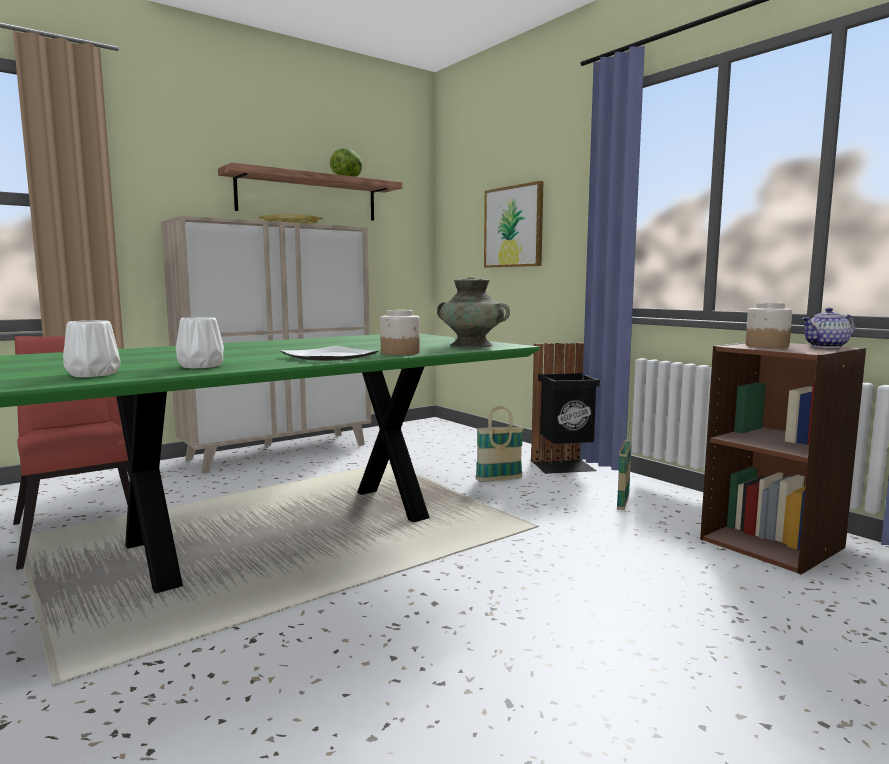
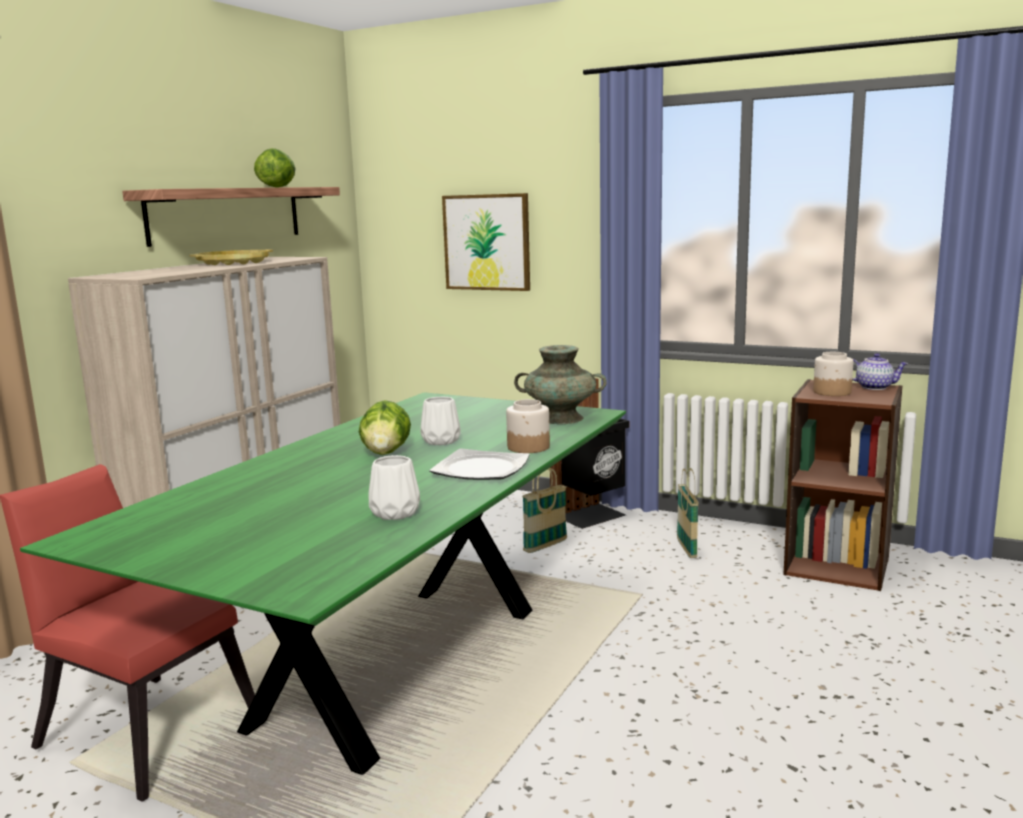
camera: 25 degrees left, 5 degrees up
(94, 374) = (326, 553): white vase -> white vase (440, 440)
(293, 347) = (386, 452): none -> lettuce
(826, 346) = (874, 387): teapot -> teapot turned 120 degrees counterclockwise

